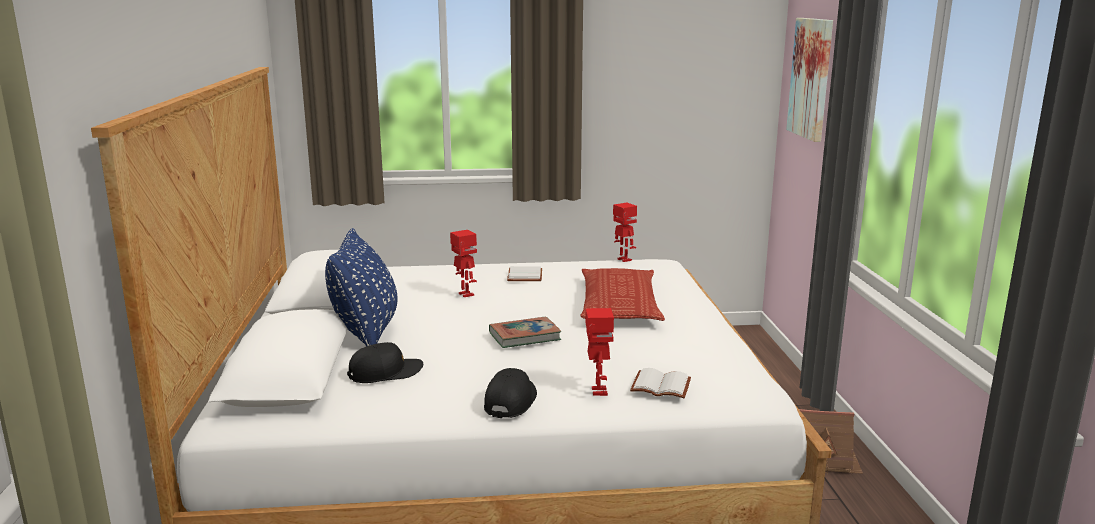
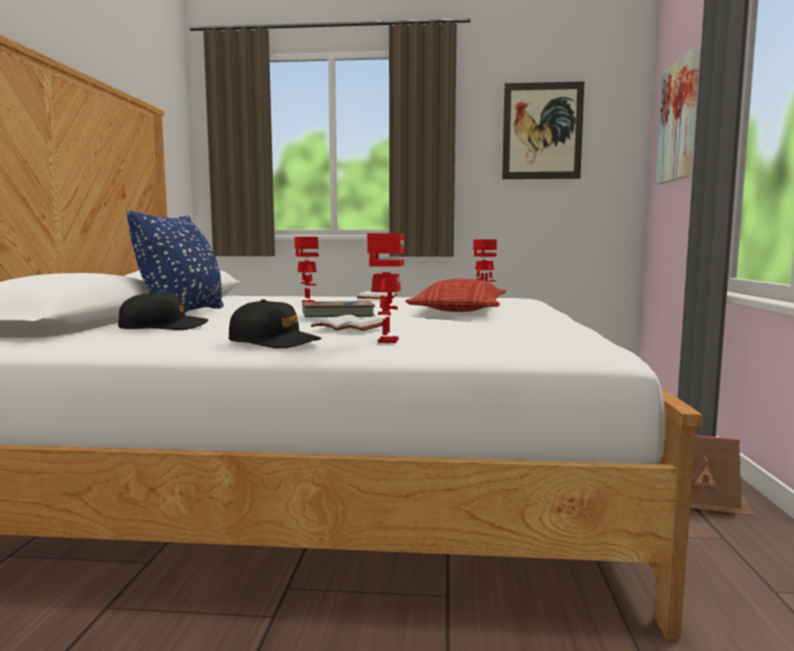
camera: 10 degrees right, 10 degrees down
(511, 401) = (274, 342): black cap -> black cap turned 90 degrees clockwise
(659, 386) = (465, 337): white book -> white book (348, 327)
(672, 64) = (542, 131): none -> picture

